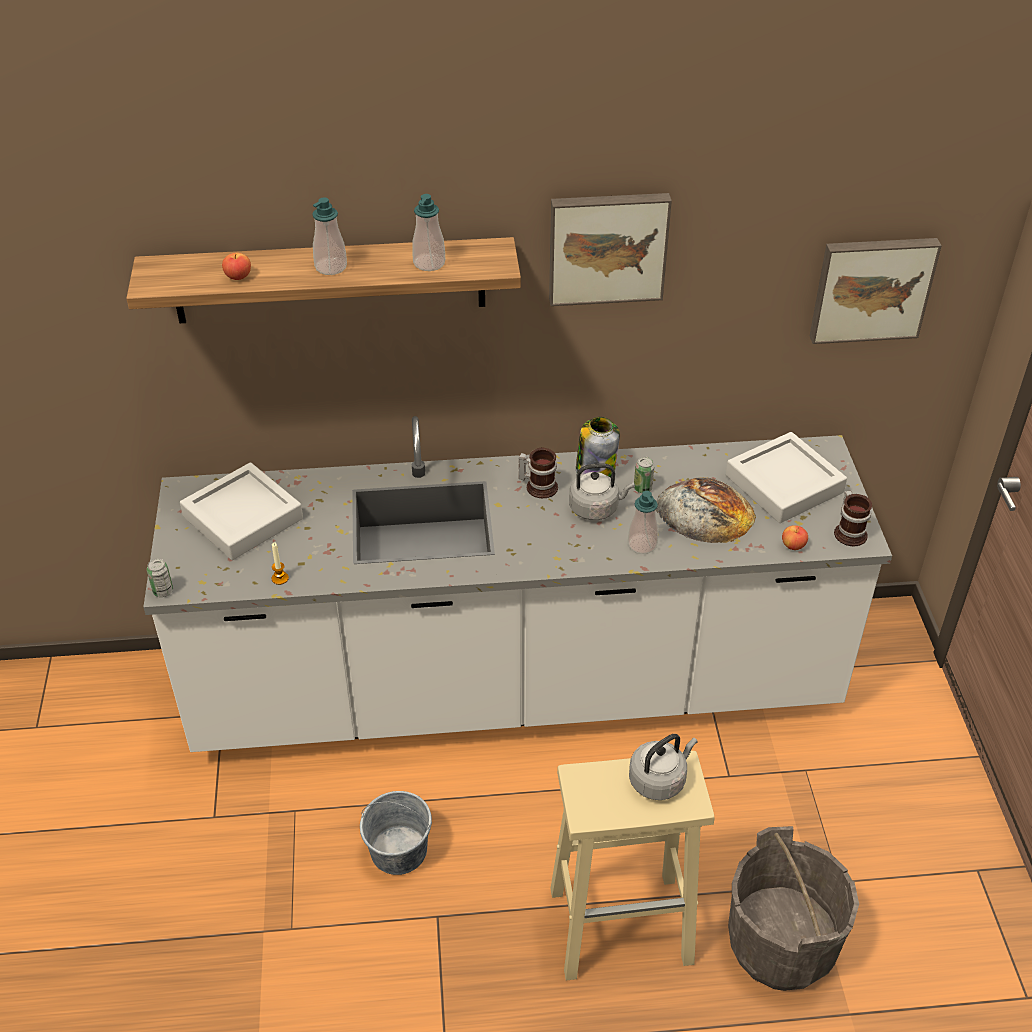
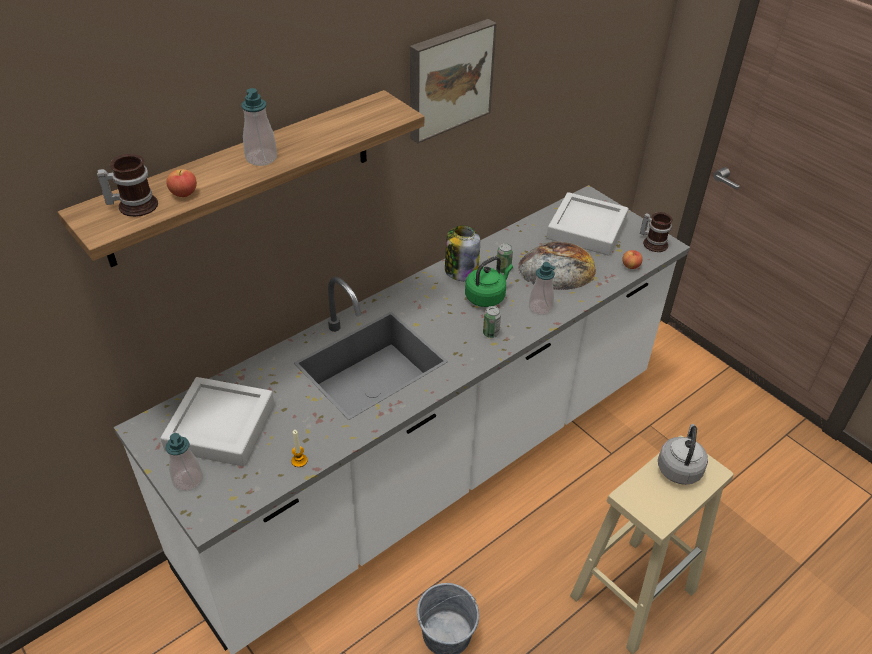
camera: 35 degrees left, 0 degrees up
(163, 591) = (204, 523): can -> can (491, 333)
(429, 263) = (341, 128): soap dispenser -> soap dispenser (188, 480)
(539, 486) = (432, 298): mug -> mug (134, 205)
(596, 508) = (486, 296): grey kettle -> green kettle
(781, 944) = (731, 545): grey bucket -> none
(871, 288) = (603, 64): picture -> none

